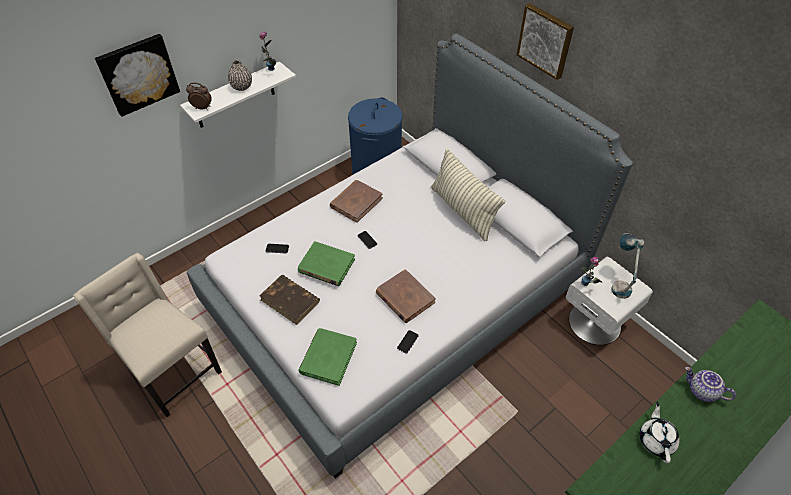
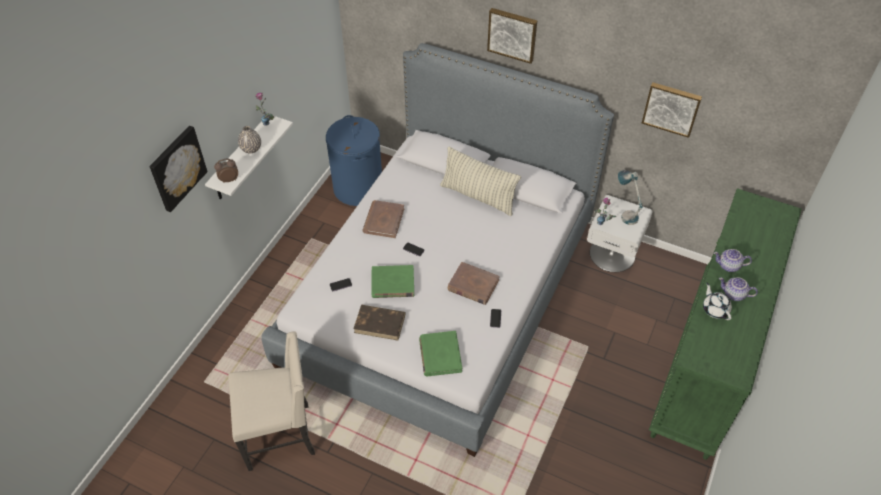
camera: 25 degrees left, 0 degrees up
(174, 372) = (281, 435): beige chair -> beige chair turned 150 degrees clockwise
(691, 431) = (733, 295): none -> teapot
(705, 174) = (671, 108): none -> picture

